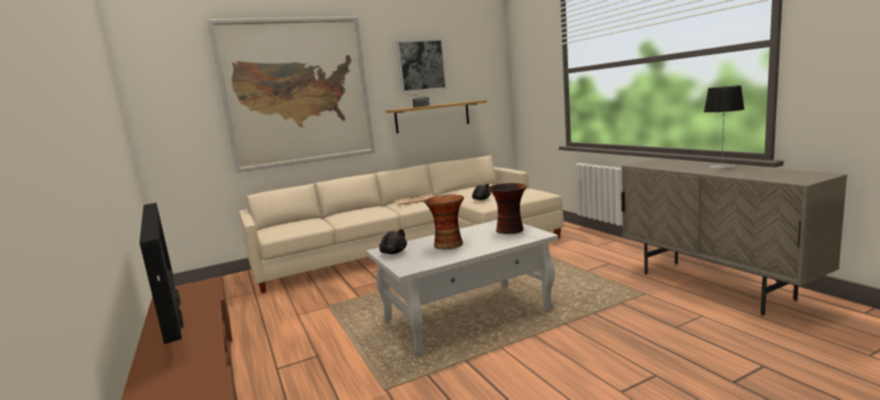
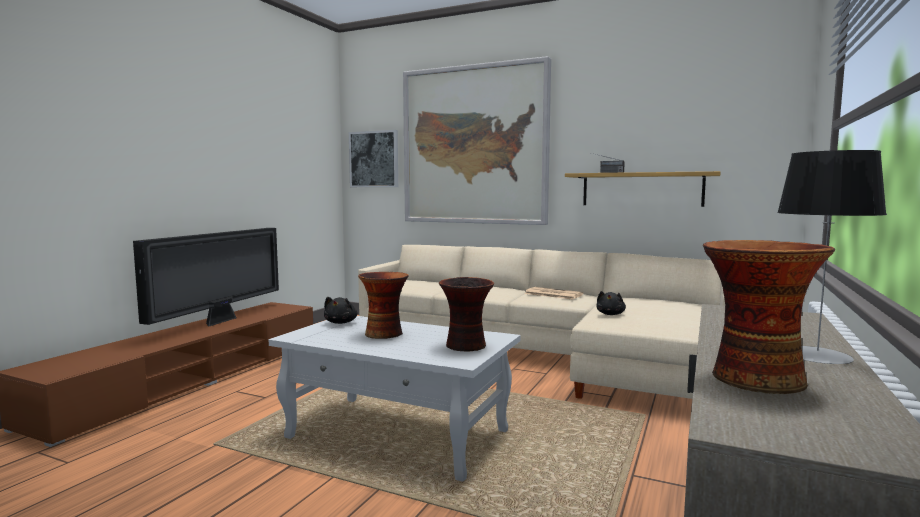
camera: 50 degrees right, 5 degrees down
(421, 65) = (634, 116): picture -> picture (374, 159)
(747, 174) = (754, 378): none -> vase

